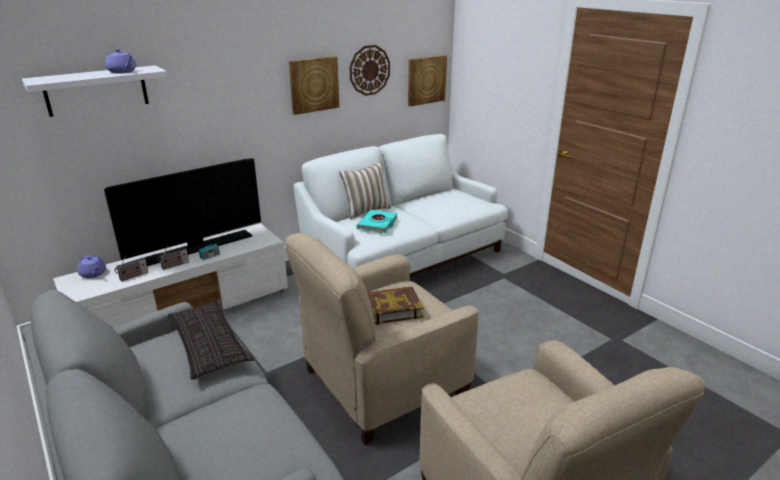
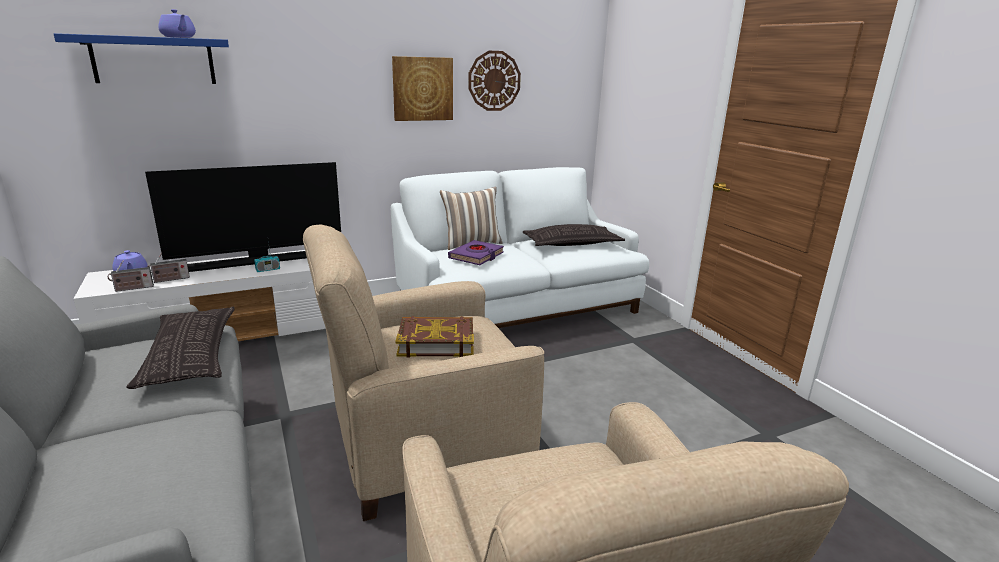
camera: 10 degrees right, 5 degrees down
(96, 90) = (154, 60): white shelf -> blue shelf
(174, 265) = (222, 274): radio -> radio (132, 288)
(378, 224) = (476, 256): turquoise book -> purple book
(426, 80) = (566, 102): picture -> none
(446, 202) = (572, 243): none -> pillow

